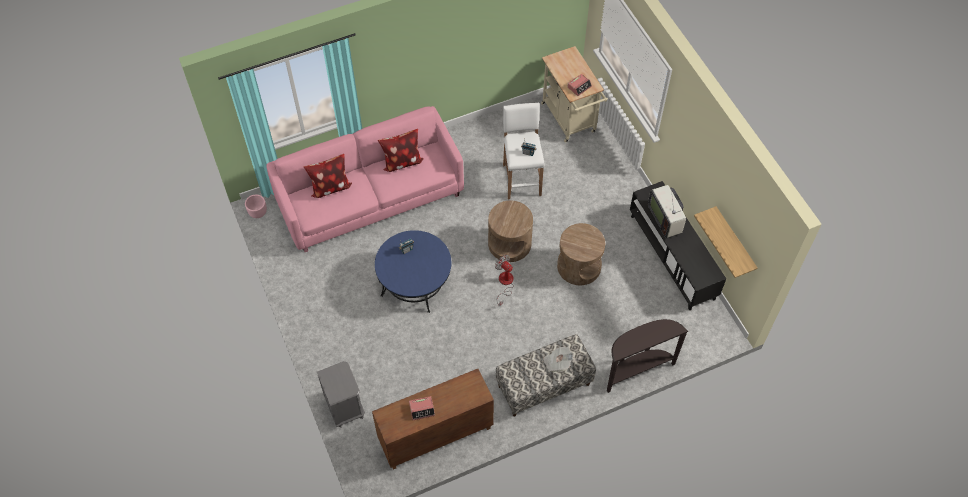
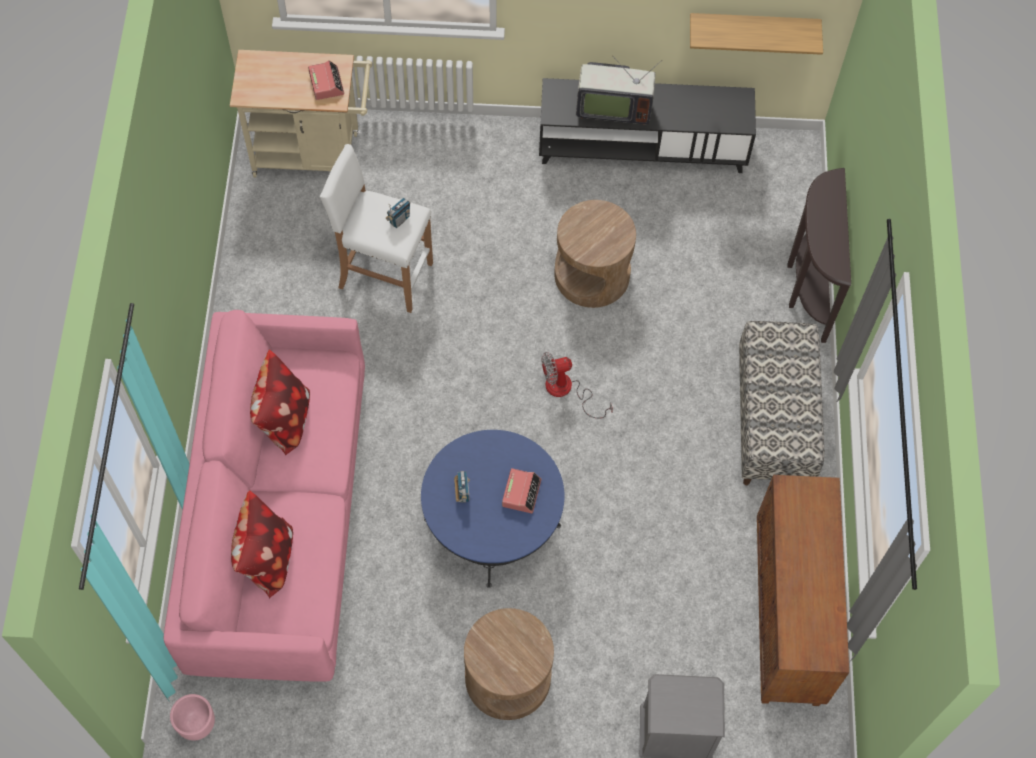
camera: 65 degrees left, 5 degrees up
(422, 409) = (810, 589): alarm clock -> alarm clock (521, 493)
(509, 243) = (496, 350): brown side table -> brown side table (507, 678)
(557, 362) = (785, 370): newspaper -> none

